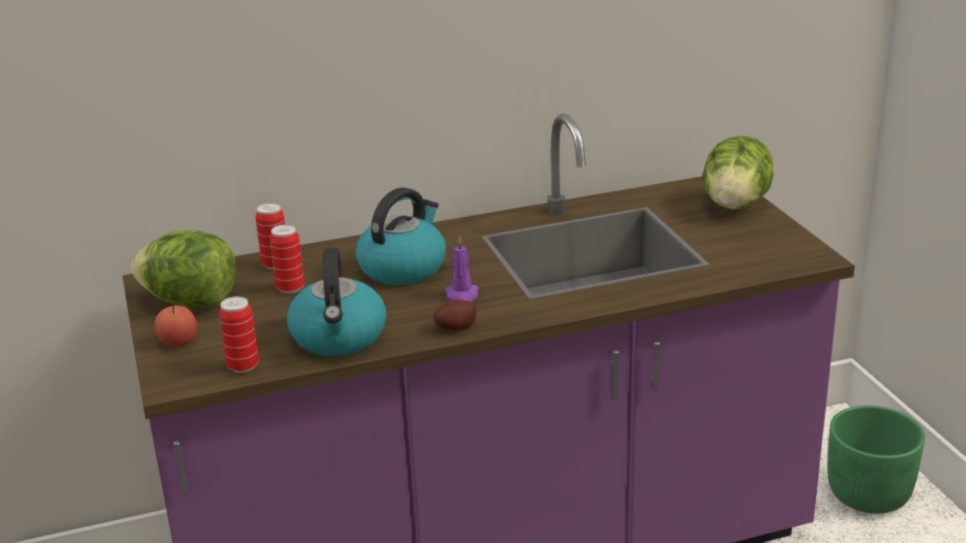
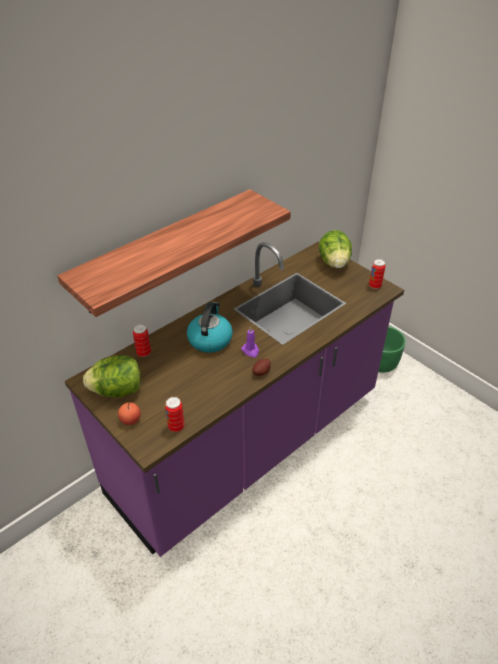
camera: 25 degrees left, 15 degrees up
(290, 288) = (163, 367): can -> can (375, 286)
(339, 338) = (210, 394): kettle -> none
(355, 84) = (165, 251): none -> shelf

